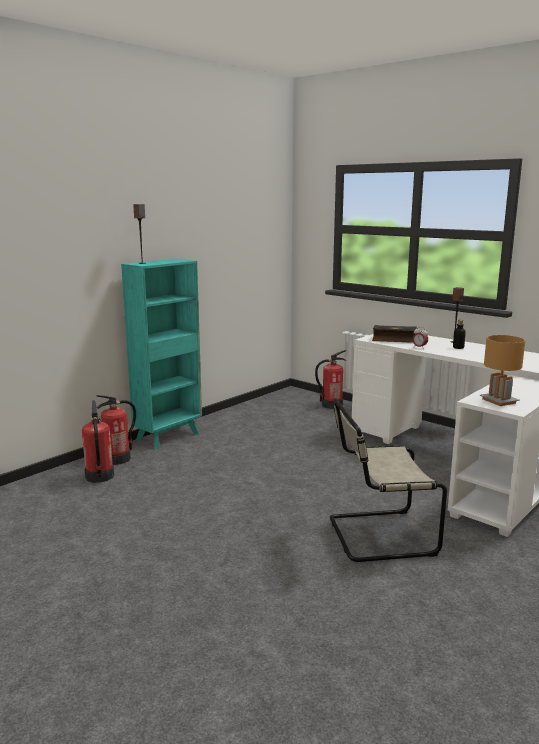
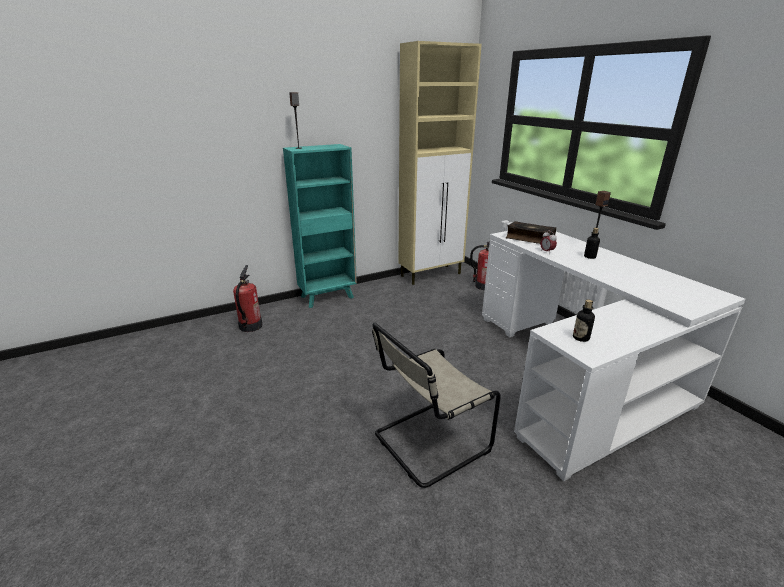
camera: 20 degrees right, 10 degrees up
(117, 459) = (275, 312): fire extinguisher -> none
(268, 402) = (431, 275): none -> beige cabinet
(377, 536) = (428, 443): beige chair -> beige chair turned 45 degrees counterclockwise
(499, 401) = (581, 338): brown table lamp -> bottle

